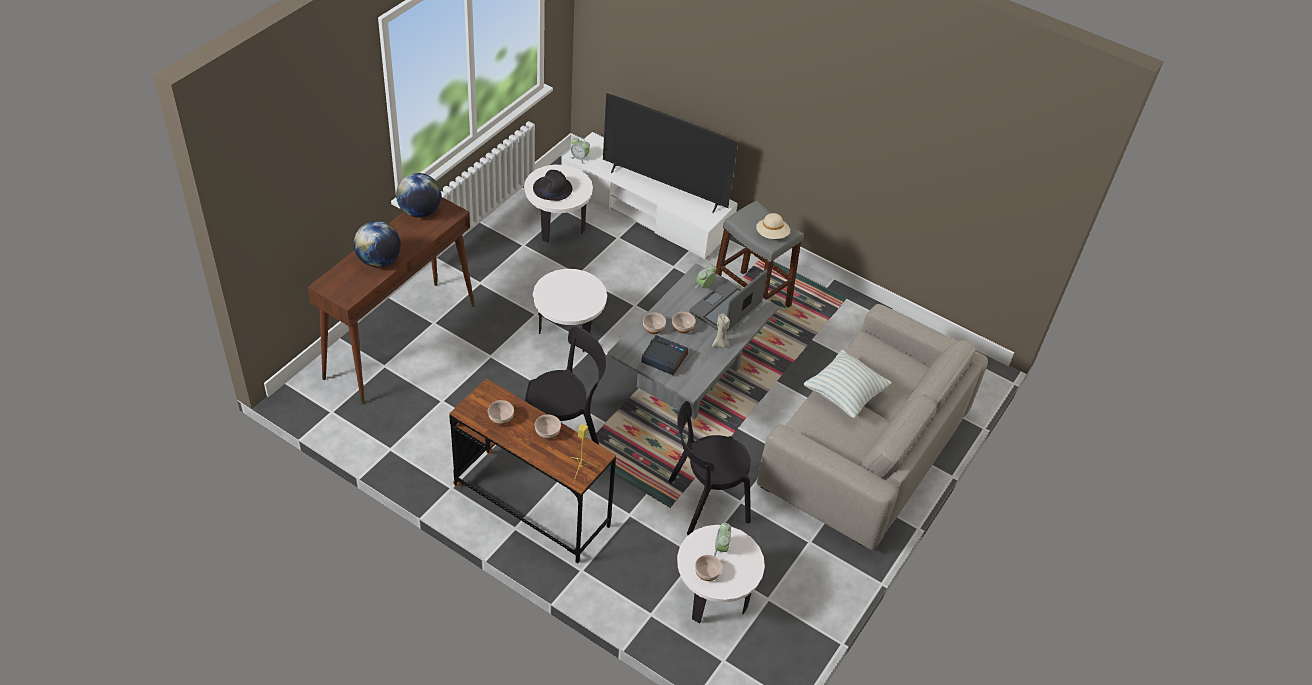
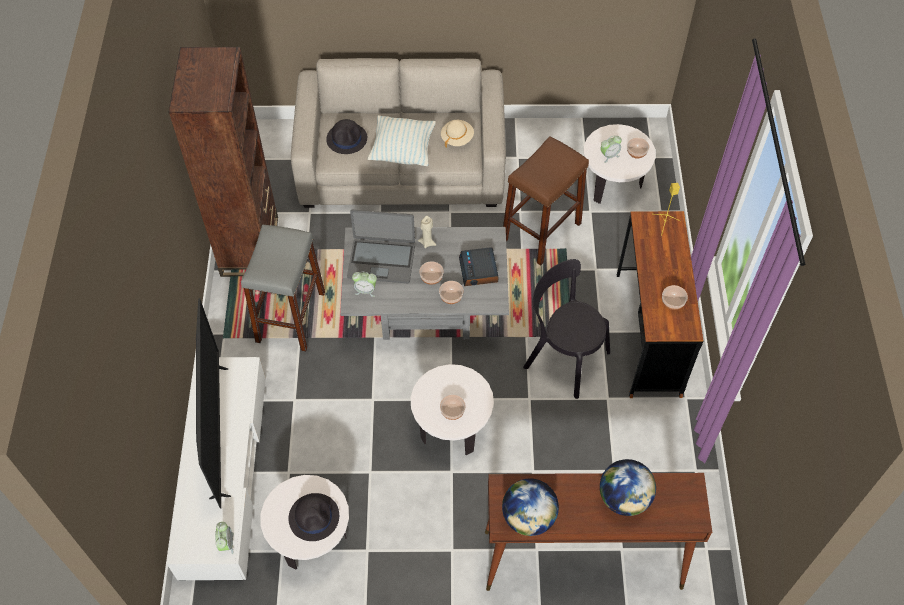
camera: 120 degrees left, 10 degrees up
(547, 433) = (655, 264): bowl -> bowl (453, 411)
(704, 502) = (541, 232): black chair -> brown stool
(772, 235) = (284, 244): beige hat -> beige hat (457, 138)
(843, 309) = (250, 246): none -> brown bookcase
(887, 366) = (347, 139): none -> black hat

